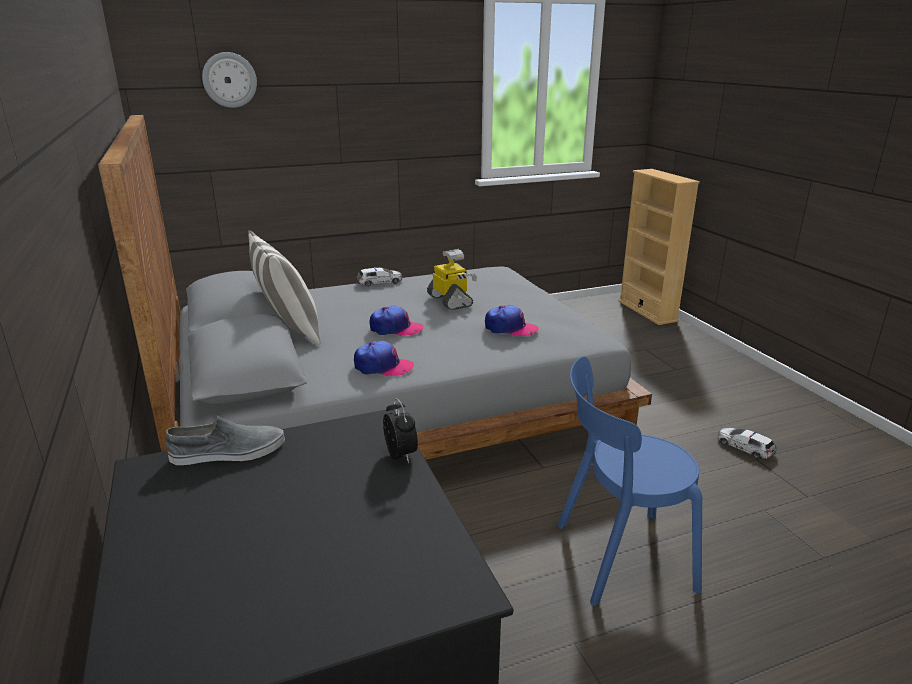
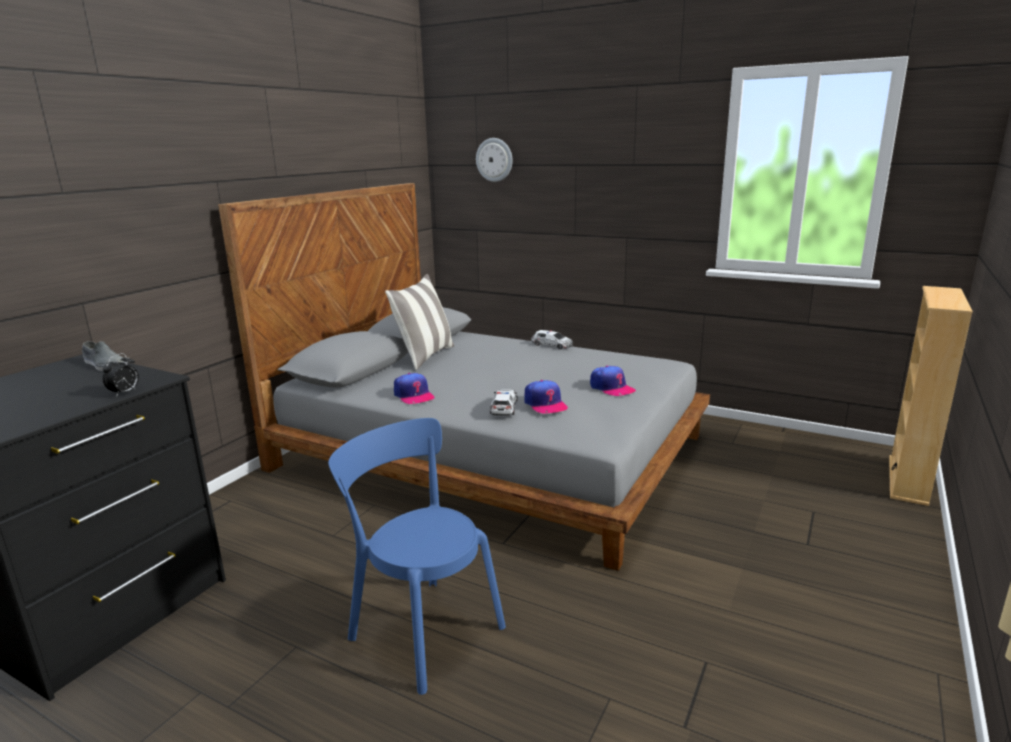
camera: 50 degrees right, 5 degrees down
(395, 329) = (477, 376): cap -> cap (611, 388)
(450, 301) = (564, 373): toy robot -> none
(744, 447) = (718, 645): toy car -> toy car (504, 407)

